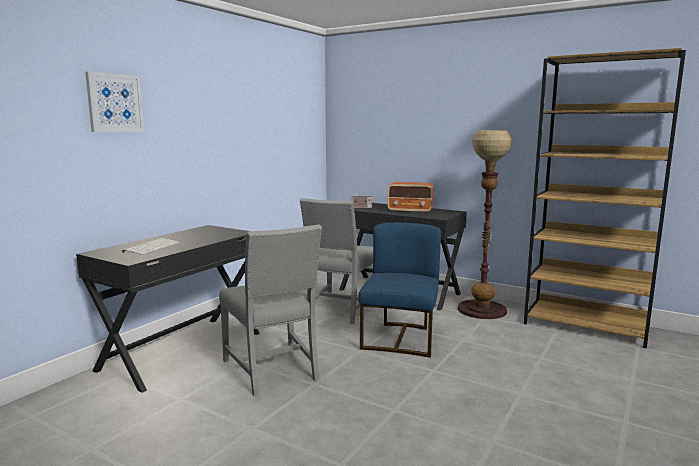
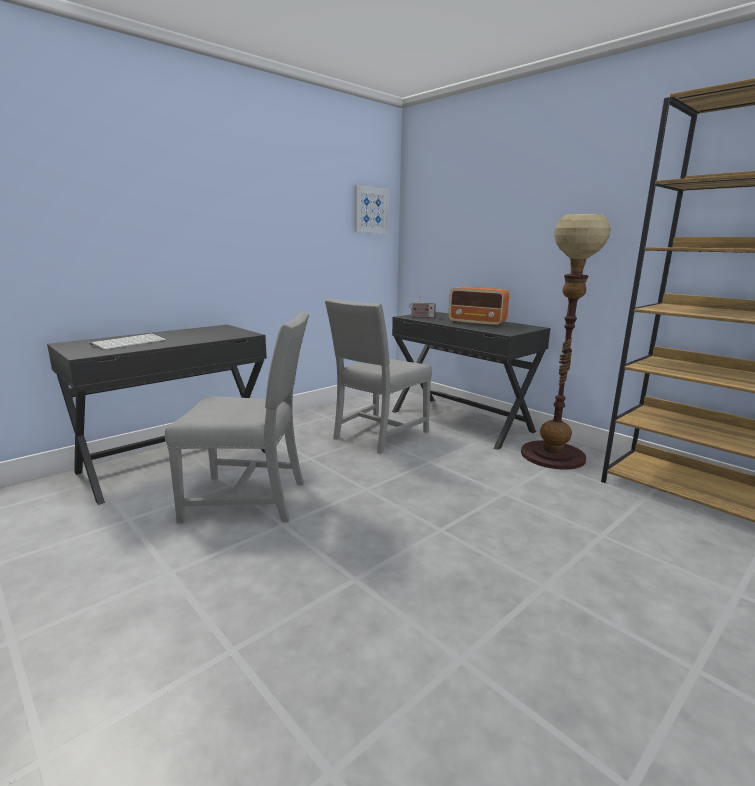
camera: 15 degrees right, 5 degrees up
(115, 103) = (96, 172): picture -> picture (370, 210)
(273, 370) = (250, 499): grey chair -> grey chair turned 75 degrees counterclockwise
(400, 339) = (425, 480): blue chair -> none

